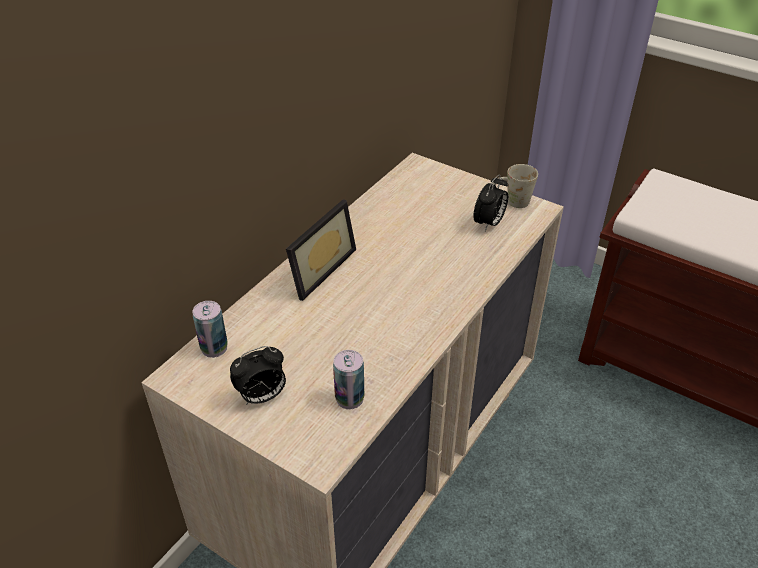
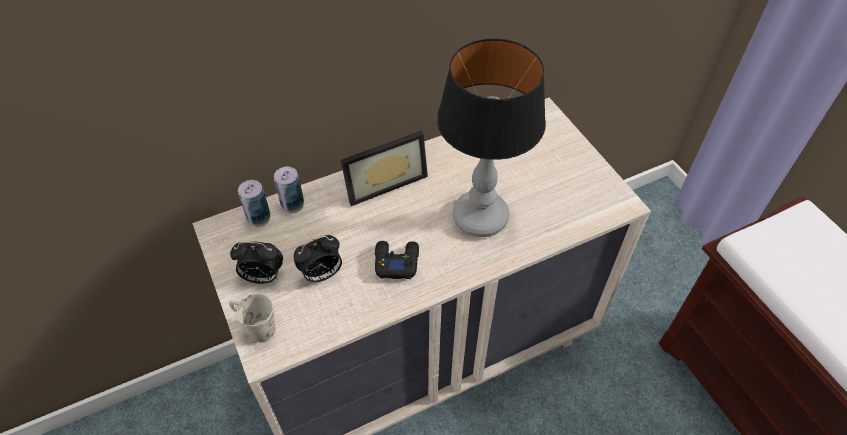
camera: 30 degrees right, 10 degrees up
(349, 398) = (323, 311): can -> can (292, 205)
(384, 328) = (396, 262): none -> black game controller
(430, 262) = (480, 216): none -> table lamp
(489, 223) = (563, 199): alarm clock -> alarm clock (321, 274)
(510, 202) = (601, 185): white mug -> white mug (255, 327)

